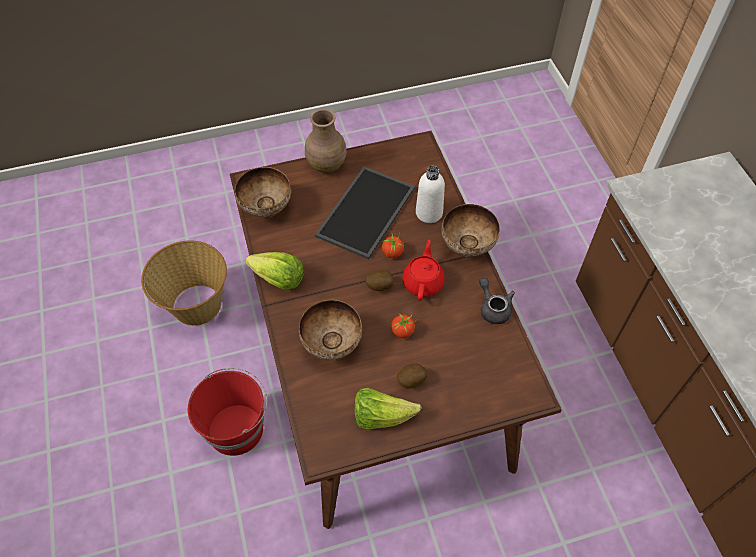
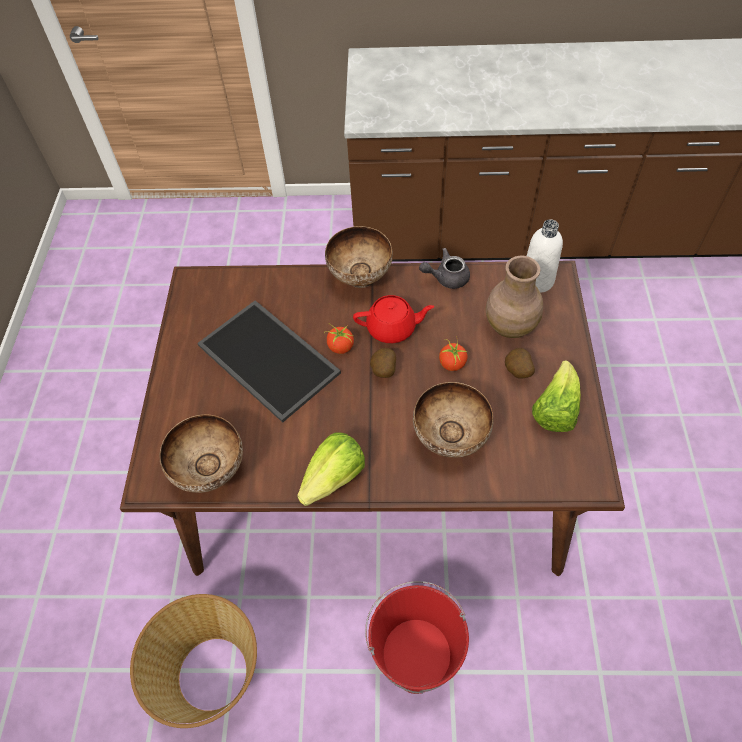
camera: 70 degrees left, 0 degrees up
(327, 164) = (170, 383): brown vase -> brown vase (509, 325)
(423, 282) = (392, 328): red teapot -> red teapot turned 150 degrees clockwise
(429, 213) = (298, 299): white bottle -> white bottle (537, 280)

